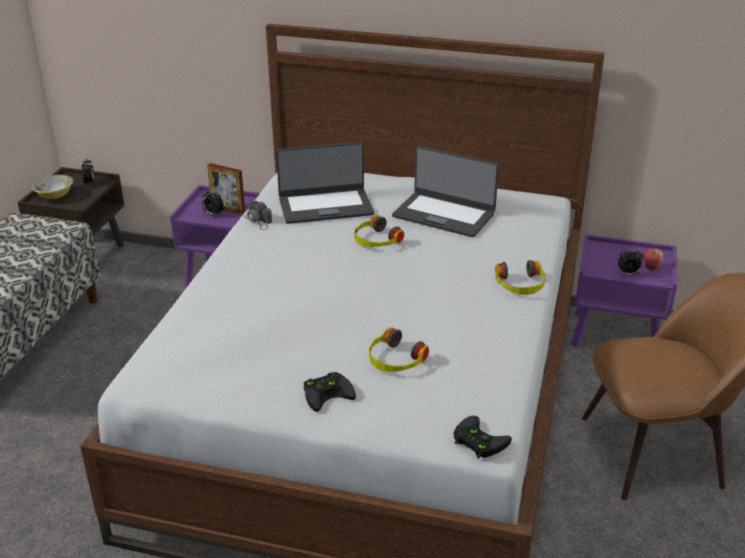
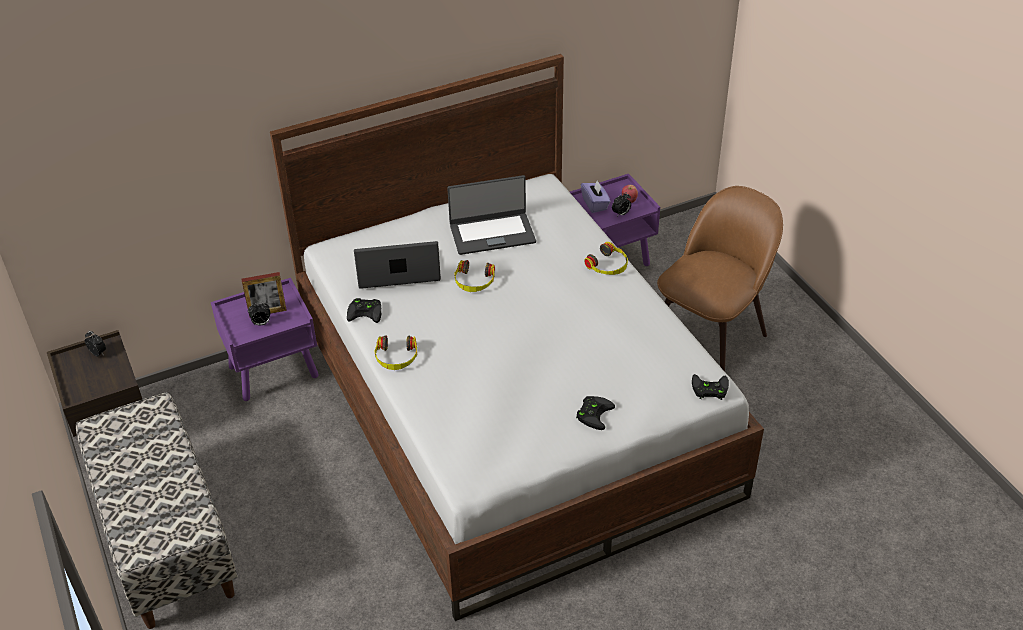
camera: 40 degrees left, 10 degrees up
(55, 195) = (85, 383): bowl -> none
(258, 220) = (366, 312): camera -> black game controller
(325, 206) = (398, 271): laptop -> laptop turned 135 degrees counterclockwise
(395, 360) = (602, 366): headphones -> headphones (396, 357)
(610, 256) = (595, 204): none -> purple tissue box

